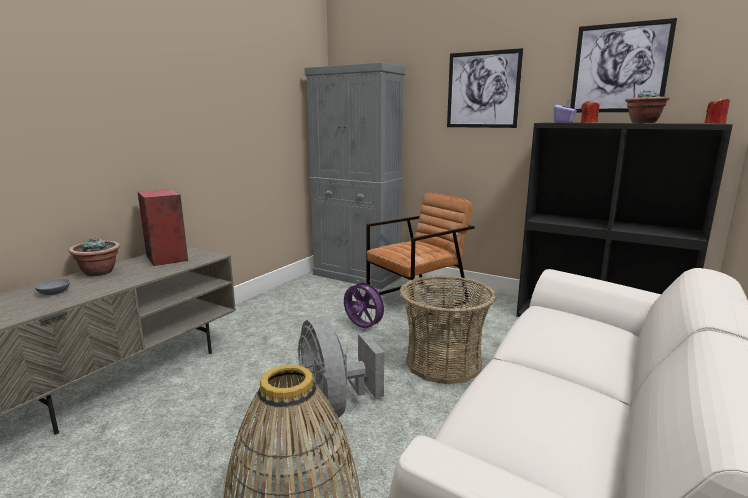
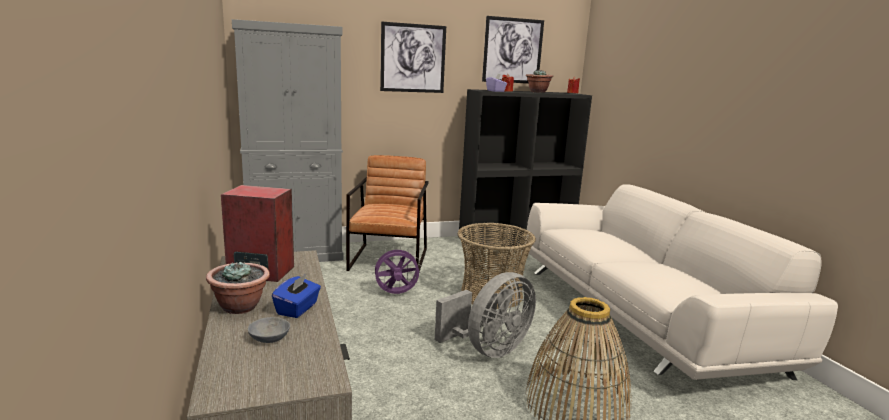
camera: 50 degrees left, 0 degrees up
(110, 283) = (297, 309): none -> blue tissue box
(334, 406) = (489, 349): grey fan -> grey fan turned 60 degrees counterclockwise

